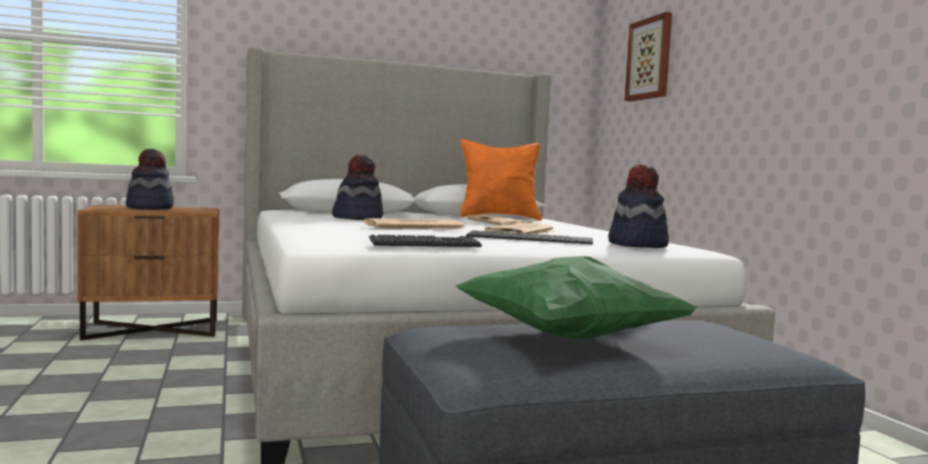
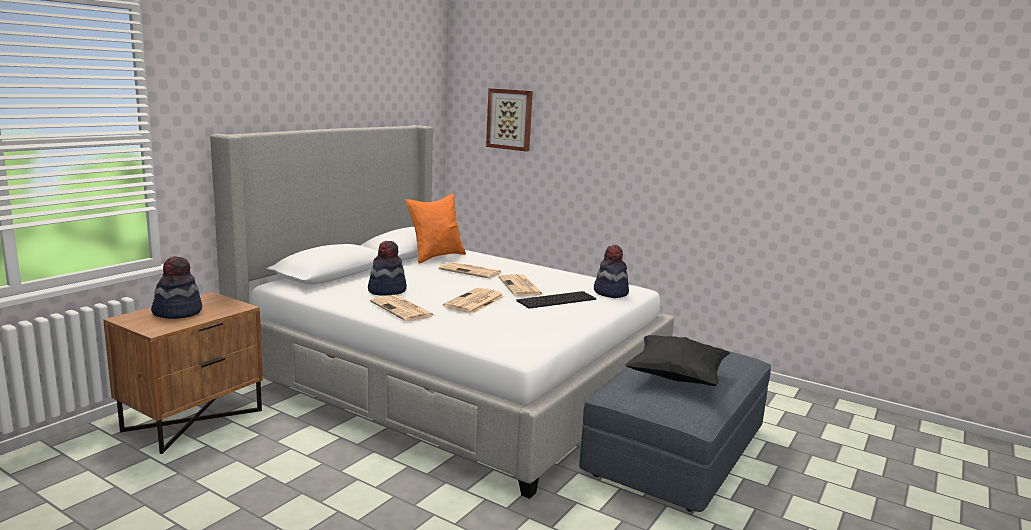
camera: 40 degrees left, 10 degrees up
(322, 222) = (403, 309): none -> newspaper
(425, 244) = (555, 332): keyboard -> none
(567, 337) = (676, 378): green pillow -> black pillow

